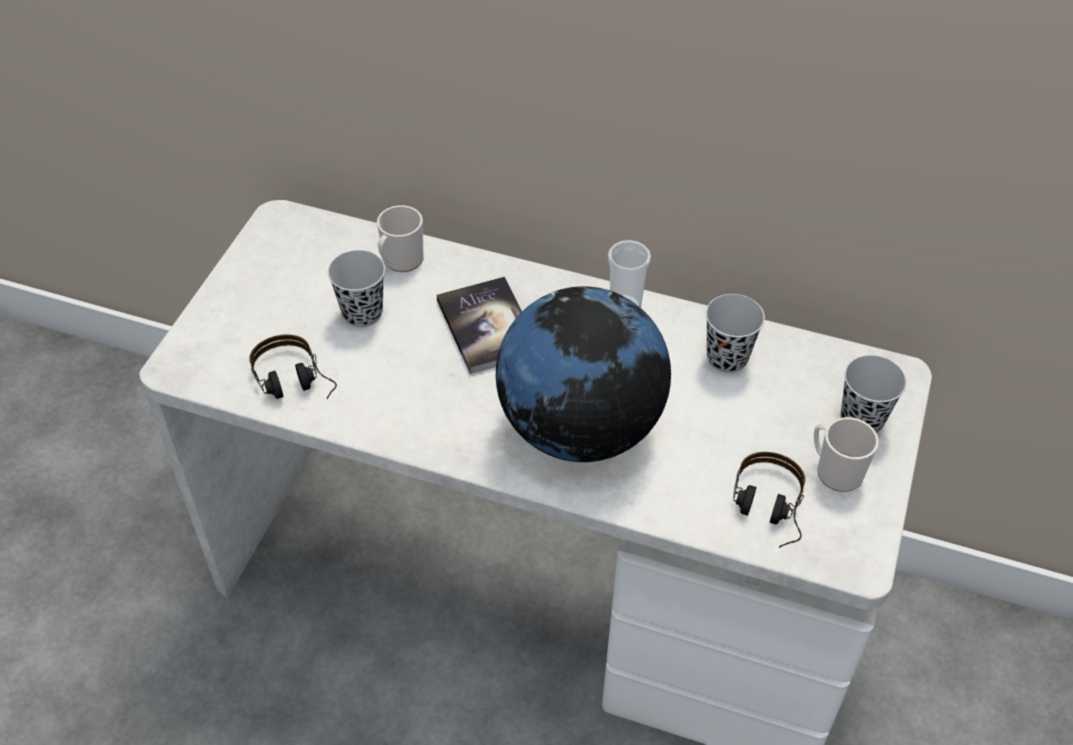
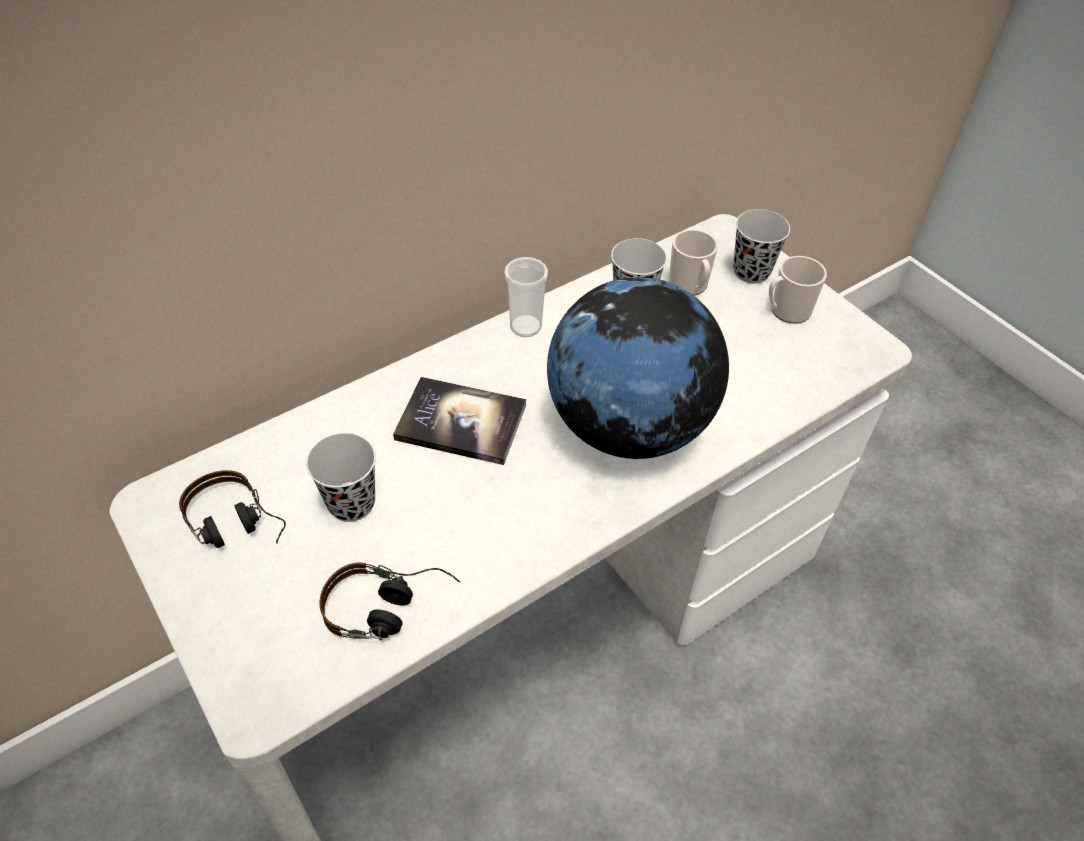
camera: 55 degrees left, 0 degrees up
(400, 261) = (317, 439): mug -> mug (690, 286)
(766, 513) = (798, 368): headphones -> headphones (237, 529)

